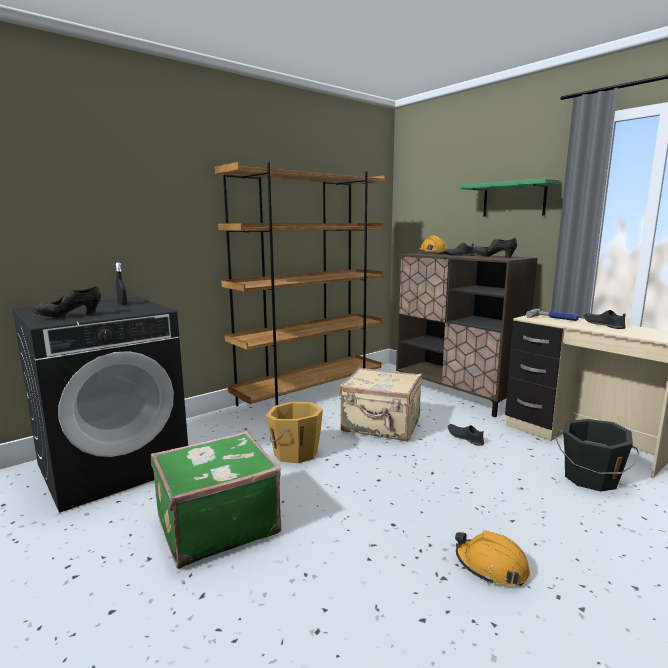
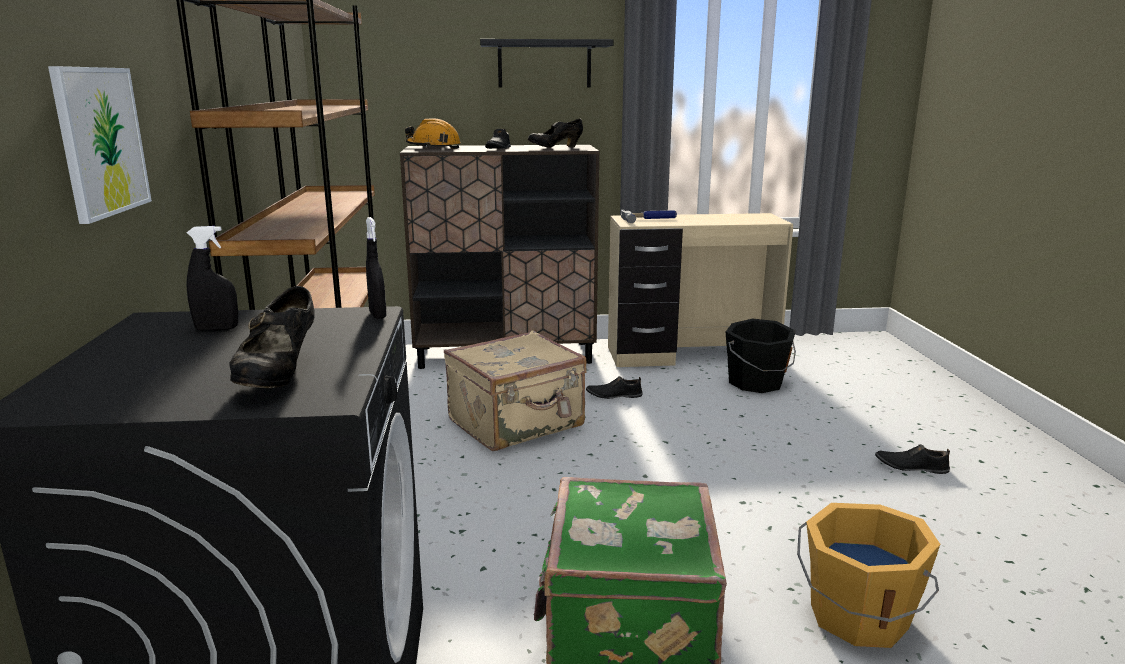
camera: 55 degrees left, 5 degrees up
(143, 231) = (101, 141): none -> picture
(158, 310) = (377, 315): none -> black spray bottle
(294, 452) = (503, 505): orange bucket -> orange bucket (858, 617)
(491, 567) = (849, 483): orange hard hat -> none
(514, 199) = (544, 64): green shelf -> black shelf
(603, 324) = (699, 217): black shoe -> black shoe (911, 466)

